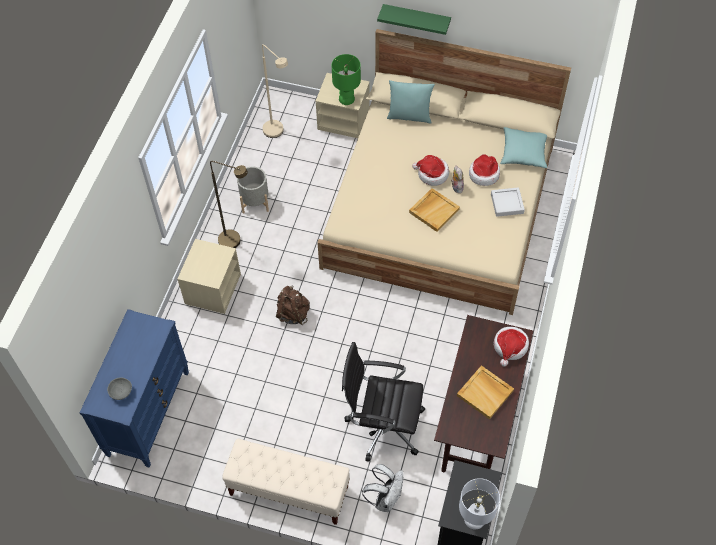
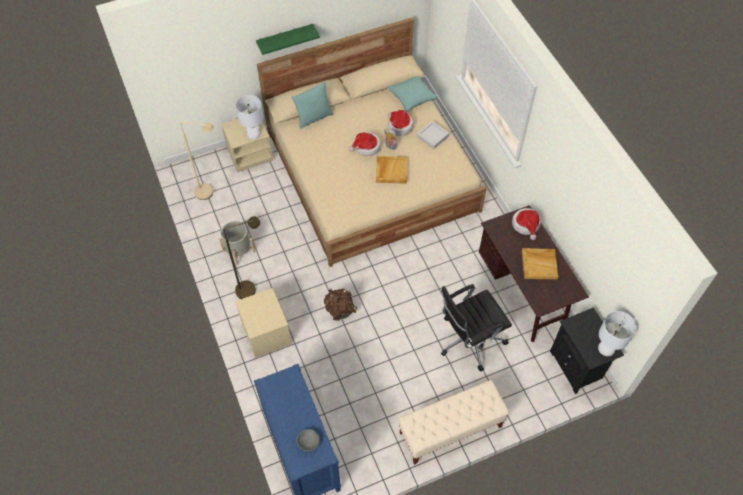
camera: 40 degrees left, 0 degrees up
(347, 99) = (254, 133): green table lamp -> white table lamp
(385, 498) = (514, 386): white backpack -> none

